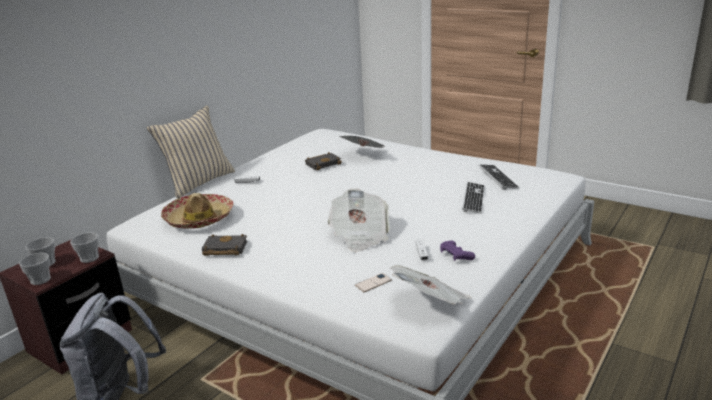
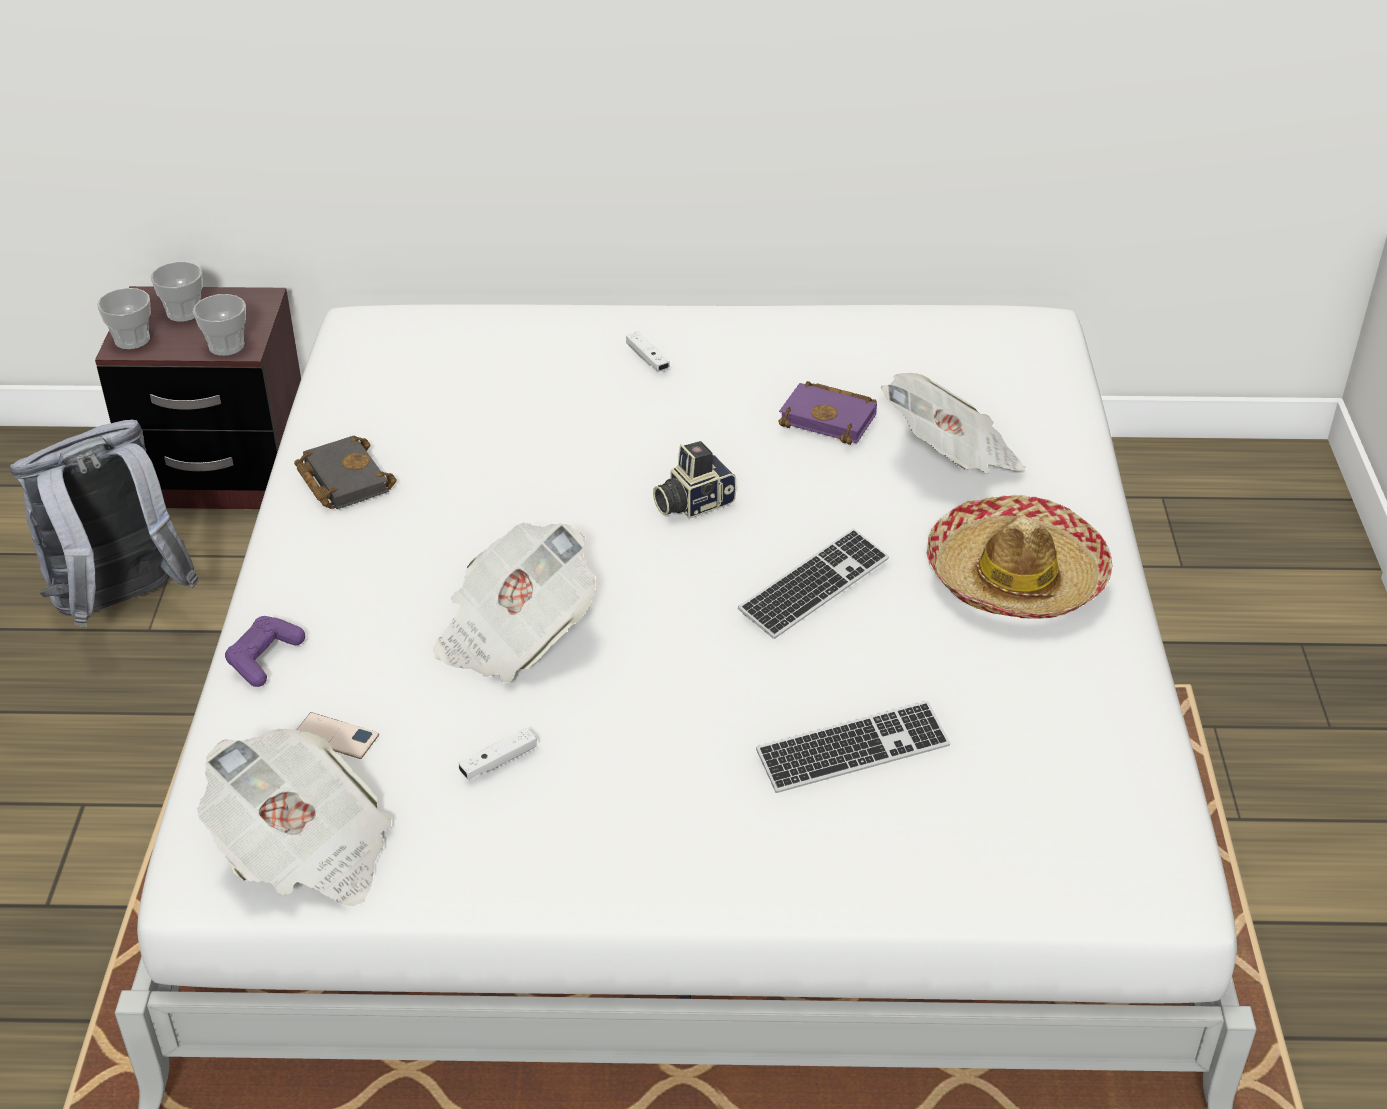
camera: 55 degrees right, 15 degrees up
(198, 182) = (598, 297): beige pillow -> none
(199, 219) = (440, 385): hat -> hat (1016, 577)
(323, 163) = (831, 418): black book -> purple book
(333, 192) = (692, 503): none -> camera
(455, 255) = (527, 820): purple game controller -> purple game controller (264, 658)
(498, 178) = (1030, 753): keyboard -> keyboard (814, 586)

